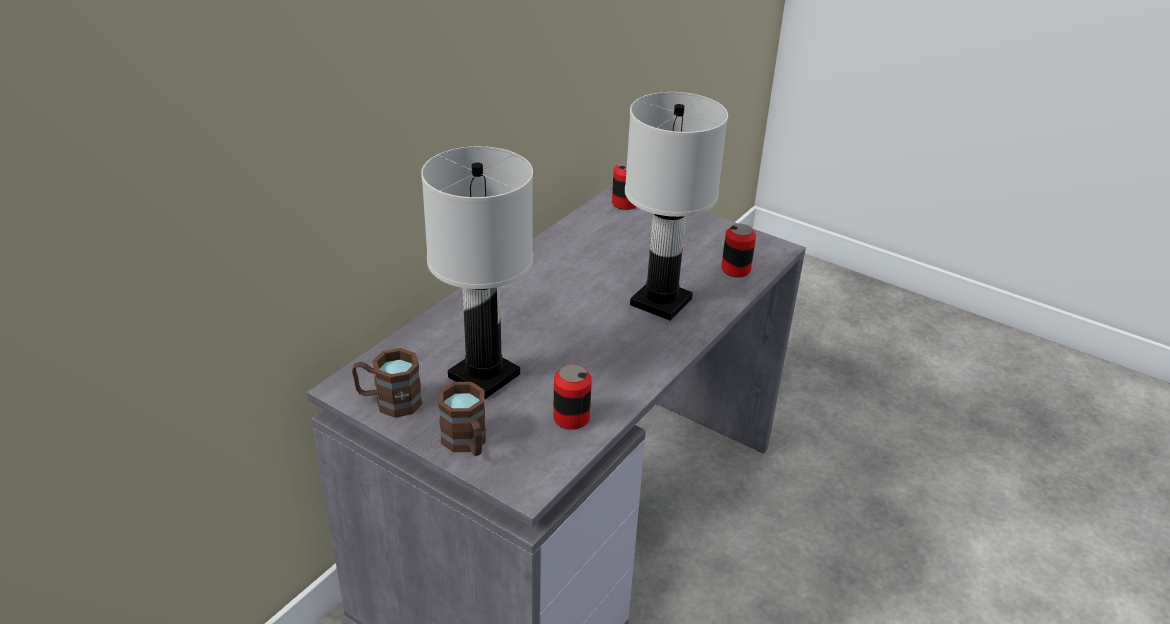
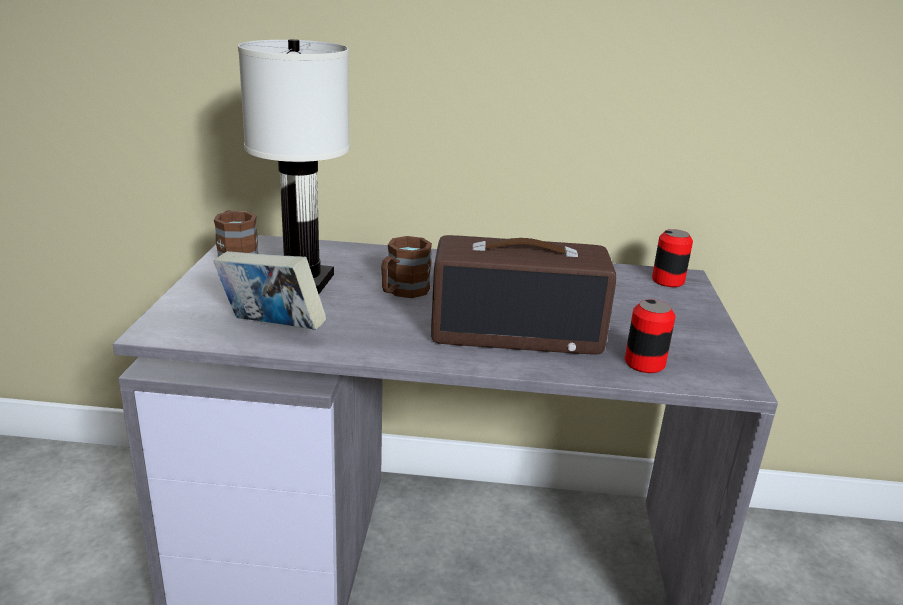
camera: 60 degrees right, 10 degrees down
(467, 443) = (202, 295): brown mug -> brown mug (402, 292)
(571, 418) = (271, 329): can -> book
(660, 301) = (517, 333): white table lamp -> radio

